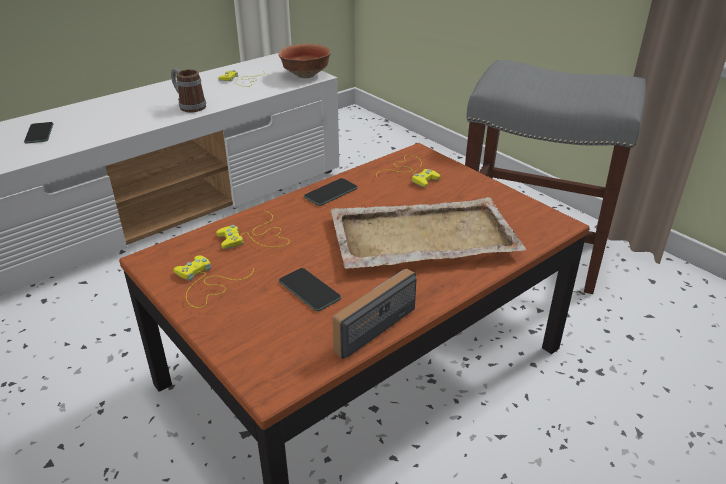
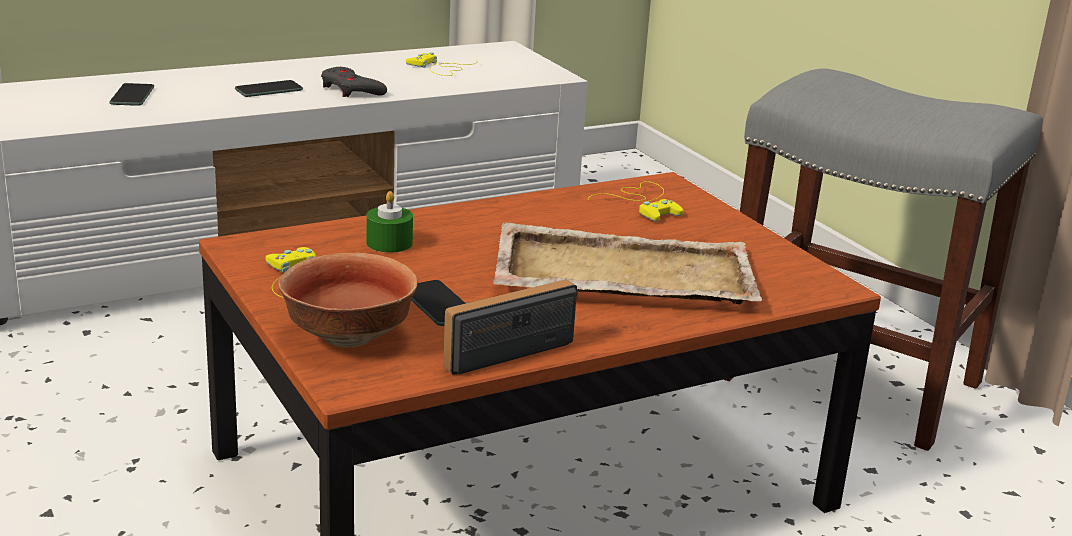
camera: 10 degrees right, 10 degrees down
(189, 106) = (351, 89): mug -> grey game controller
(256, 237) = (389, 243): yellow game controller -> green candle
(305, 75) = (539, 73): bowl -> bowl (347, 338)
(331, 193) = (514, 210): phone -> phone (269, 90)

